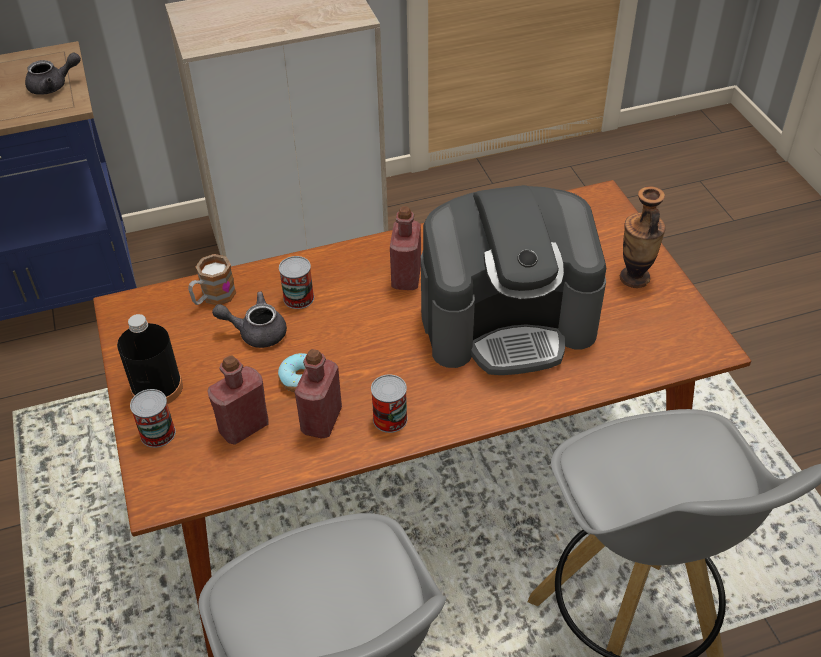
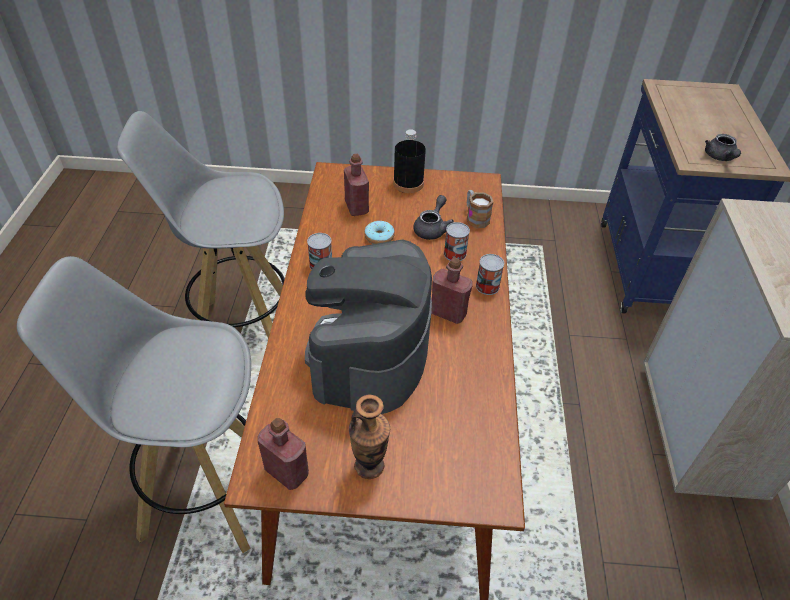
camera: 110 degrees right, 0 degrees up
(158, 433) = (373, 178): can -> can (487, 286)
(321, 420) = (340, 237): red bottle -> red bottle (286, 472)

